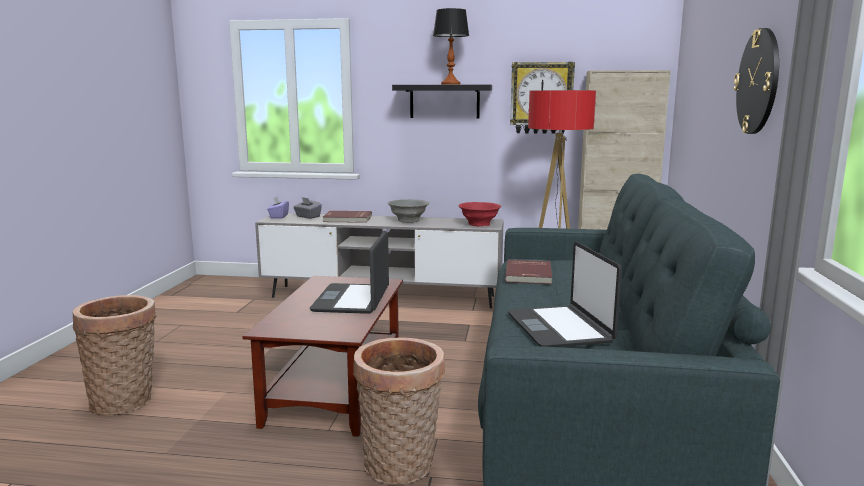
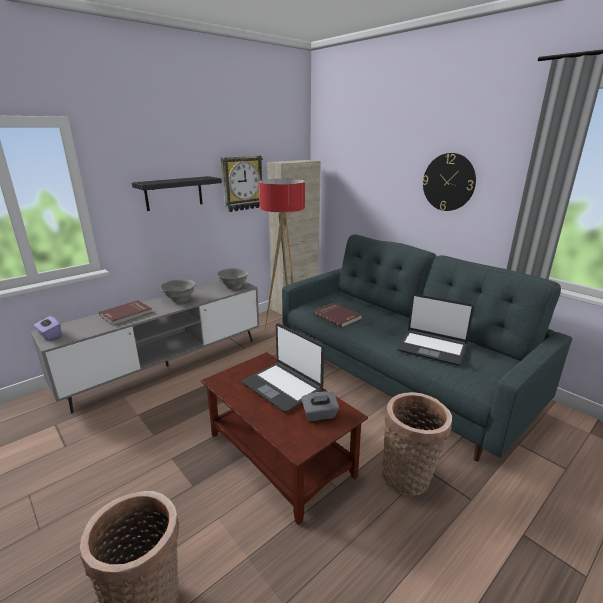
camera: 50 degrees left, 10 degrees up
(307, 217) = (81, 325): grey tissue box -> grey tissue box (320, 415)
(450, 84) = (186, 179): table lamp -> none
(479, 224) = (233, 286): red bowl -> grey bowl

